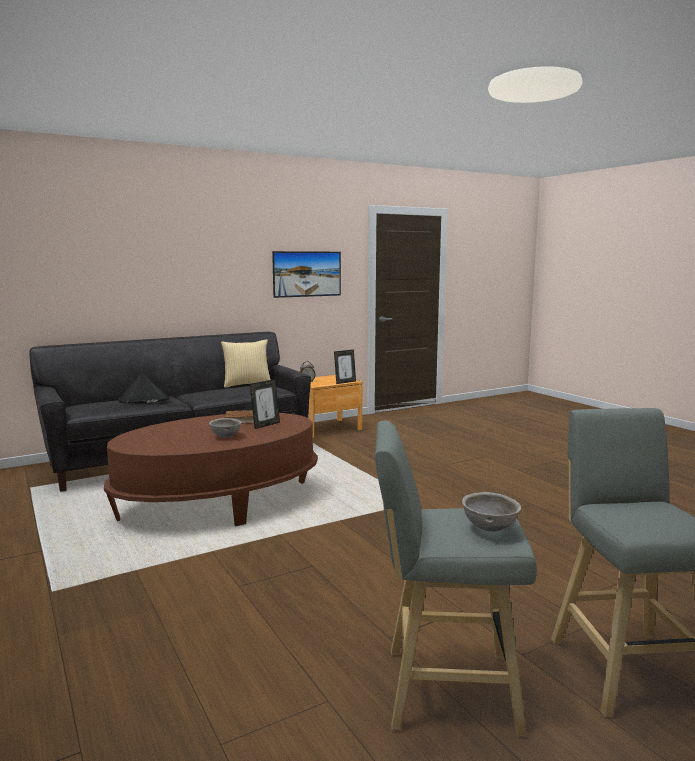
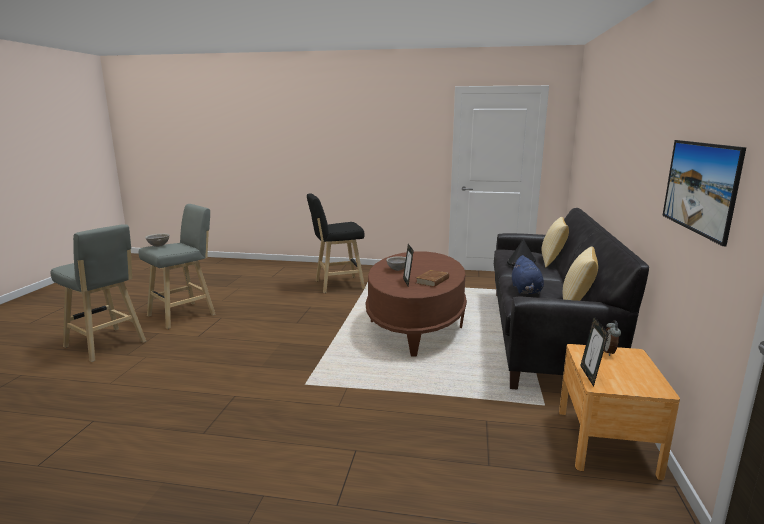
camera: 130 degrees right, 5 degrees up
(93, 615) = (337, 285): none -> black stool
(117, 398) = (552, 261): none -> pillow
(243, 390) = (526, 290): none -> blue plush toy

